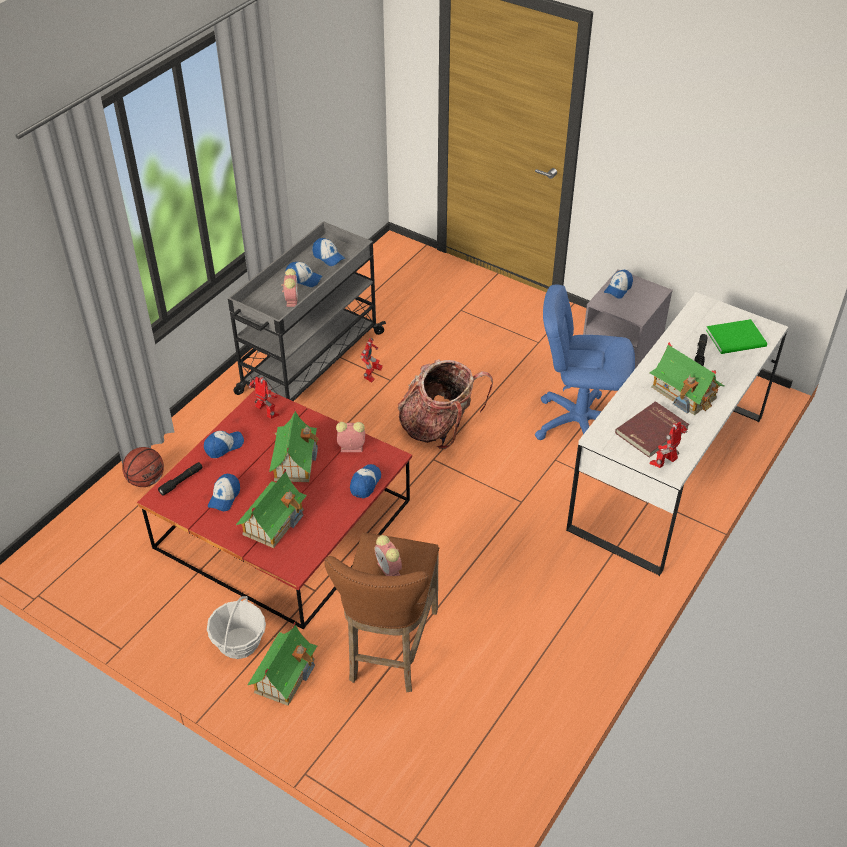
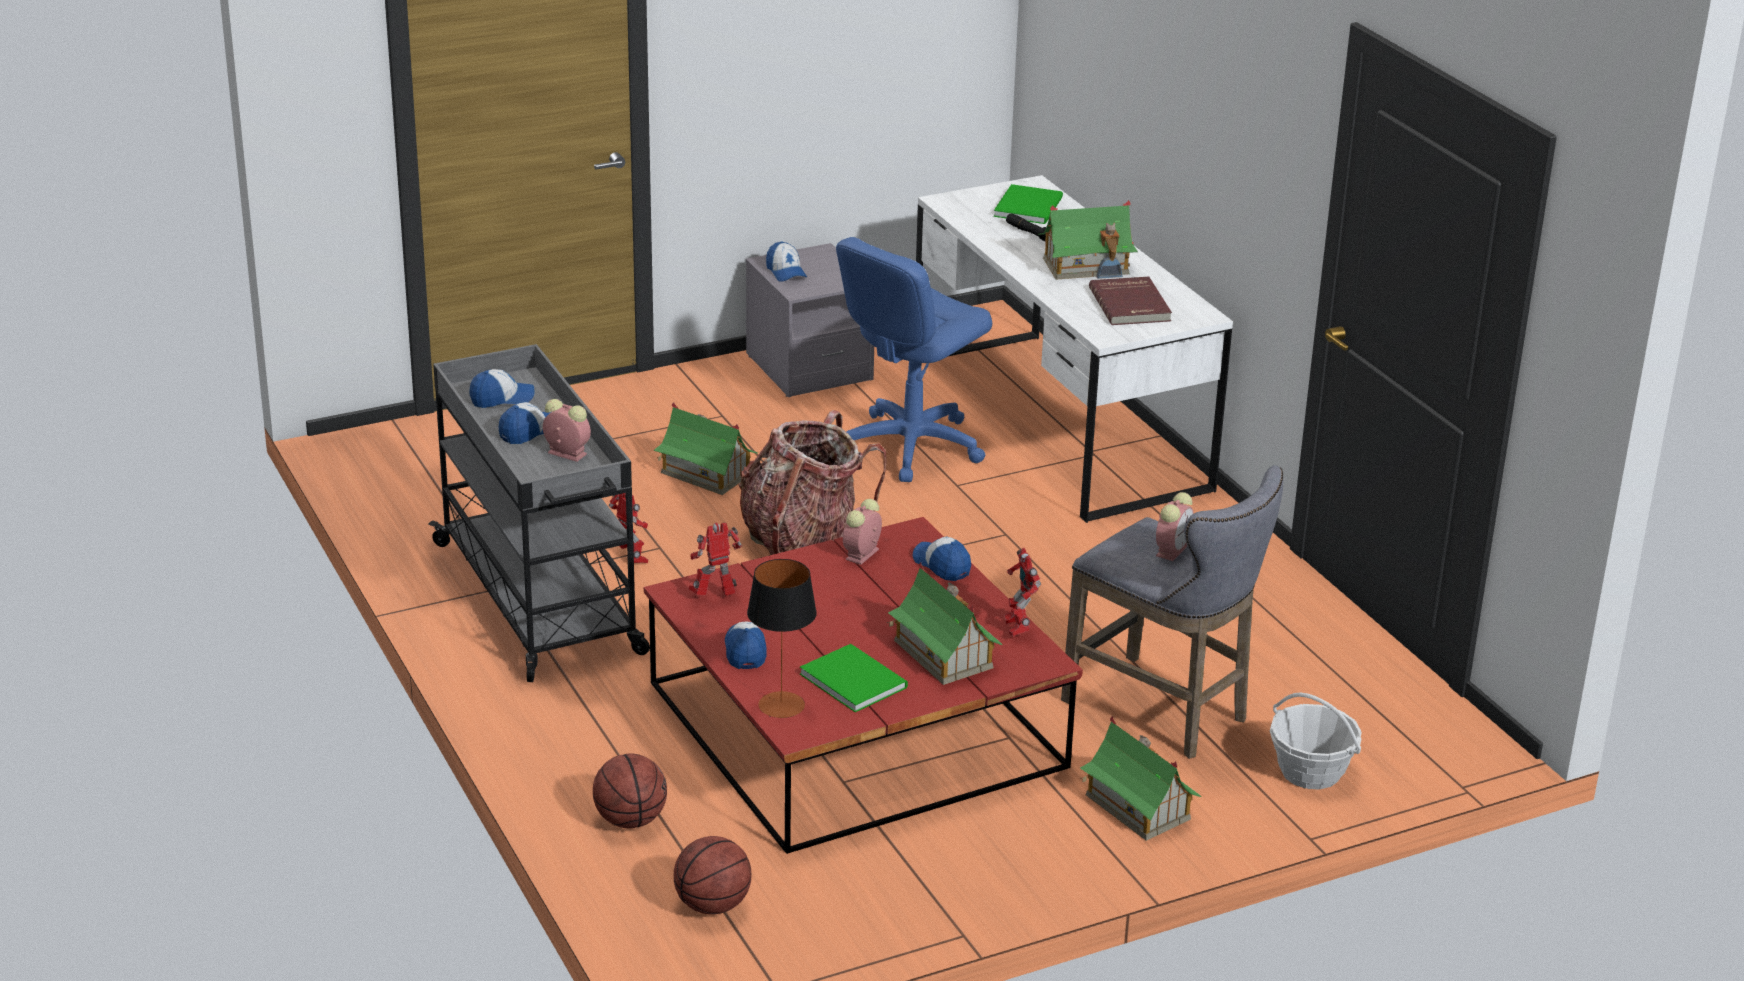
camera: 60 degrees left, 15 degrees down
(94, 540) = (712, 905): none -> basketball
(181, 481) = (781, 705): black flashlight -> table lamp
(224, 497) = (853, 678): cap -> green book
(239, 643) = (1047, 827): basket -> basket (1310, 771)
(295, 461) = (840, 604): toy house -> toy house (705, 473)
(389, 570) = (1172, 549): alarm clock -> alarm clock turned 60 degrees counterclockwise
(389, 650) = (1165, 712): brown stool -> grey stool
(664, 463) = (1189, 316): toy robot -> toy robot (1017, 628)

